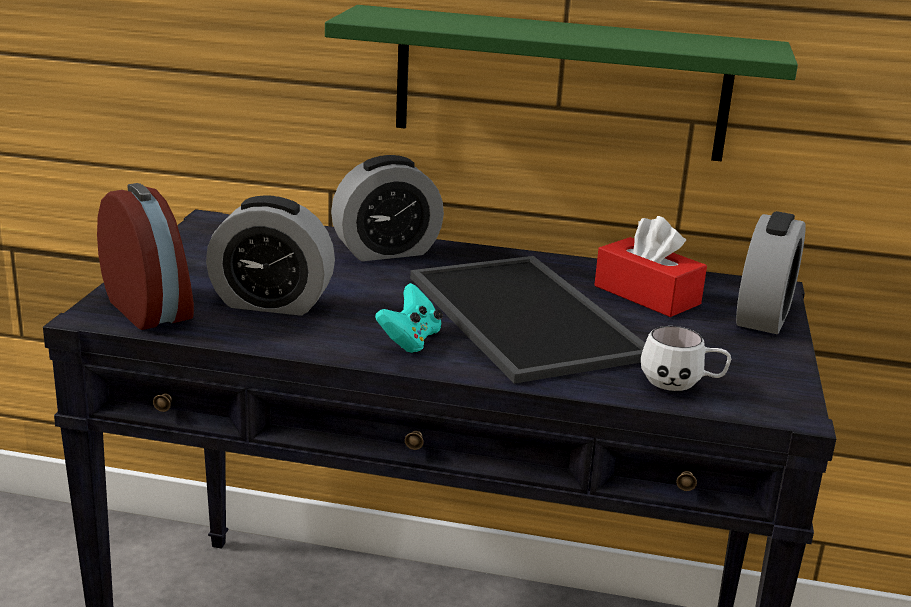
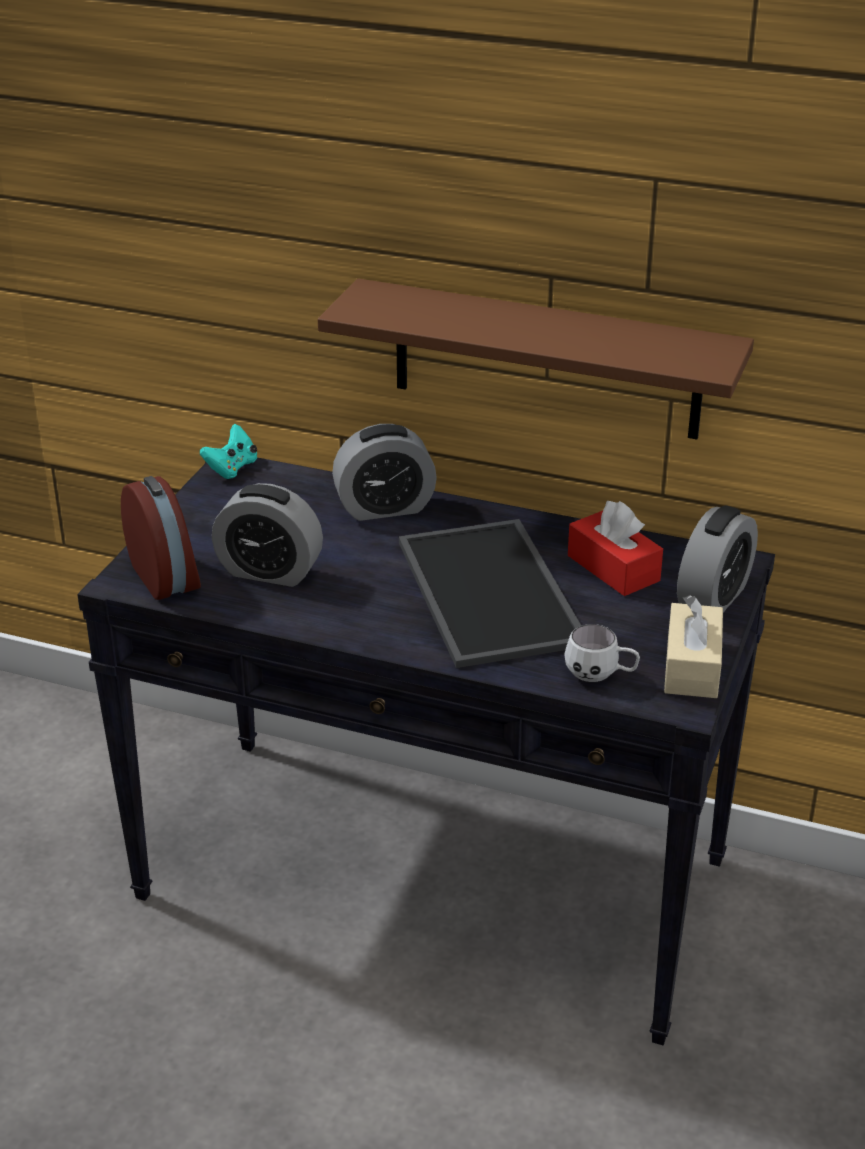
camera: 10 degrees right, 10 degrees up
(410, 340) = (380, 618): turquoise game controller -> turquoise game controller (232, 468)
(560, 84) = (546, 360): green shelf -> brown shelf
(777, 375) = (692, 666): none -> beige tissue box

